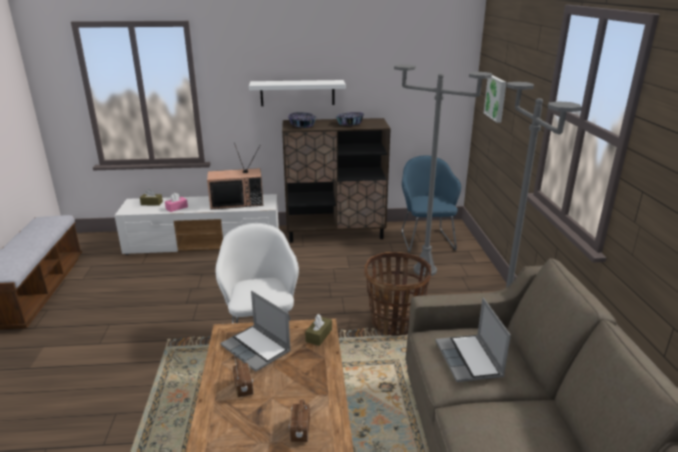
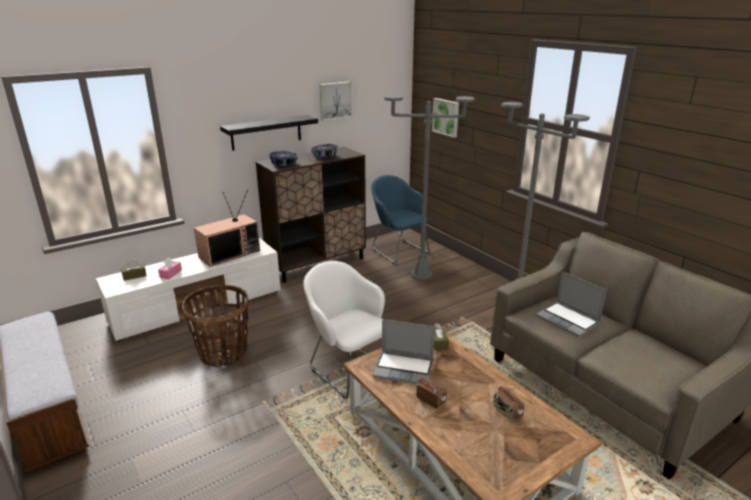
camera: 30 degrees left, 0 degrees up
(297, 93) = (266, 132): white shelf -> black shelf
(377, 68) = (335, 100): none -> picture
(395, 322) = (440, 321): basket -> basket (223, 353)

